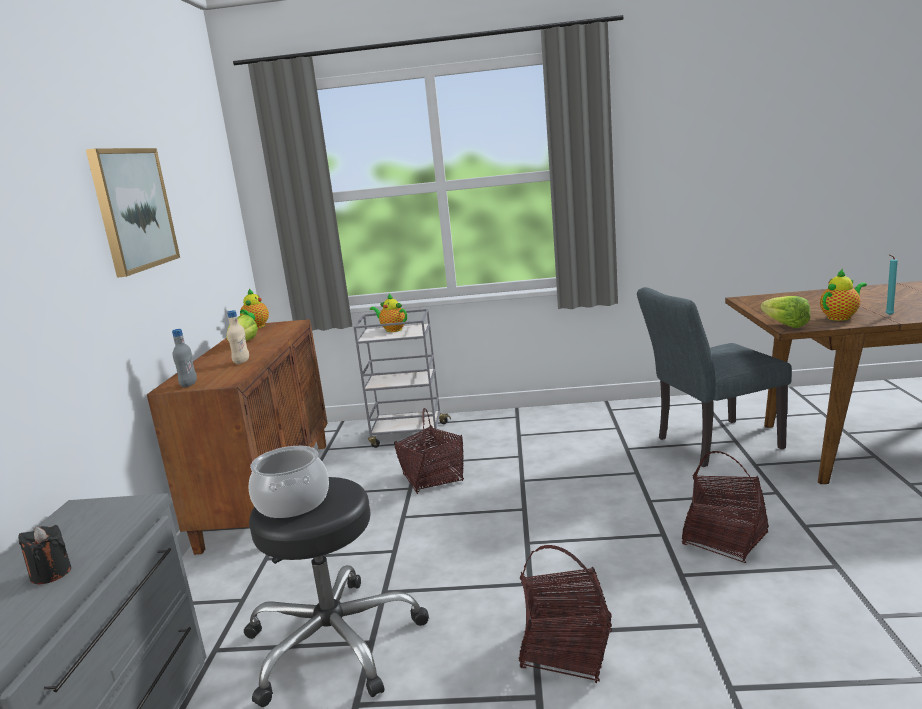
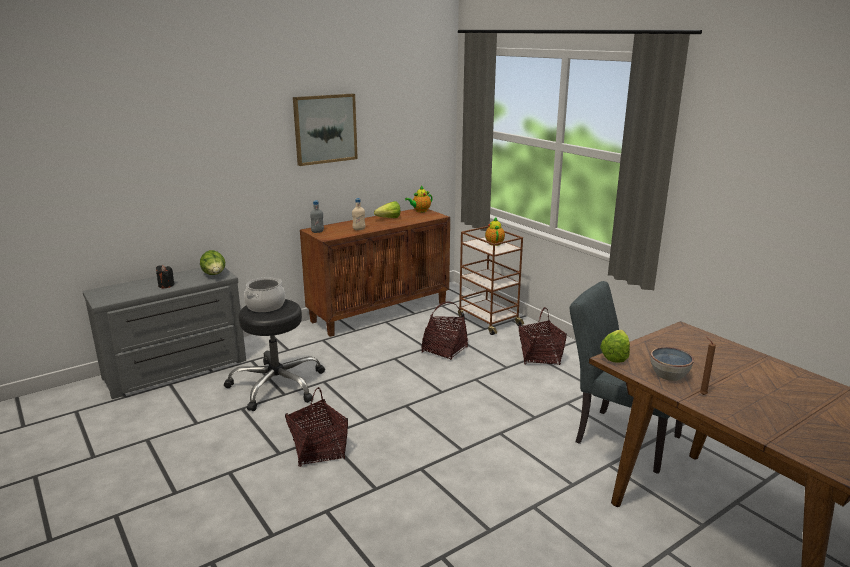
camera: 50 degrees right, 5 degrees up
(114, 512) = (214, 275): none -> lettuce
(408, 435) = (488, 321): grey cart -> brown cart
(724, 539) = (479, 475): basket -> basket (540, 357)
(840, 317) = (668, 375): teapot -> bowl
(888, 315) = (701, 394): turquoise candle -> brown candle

